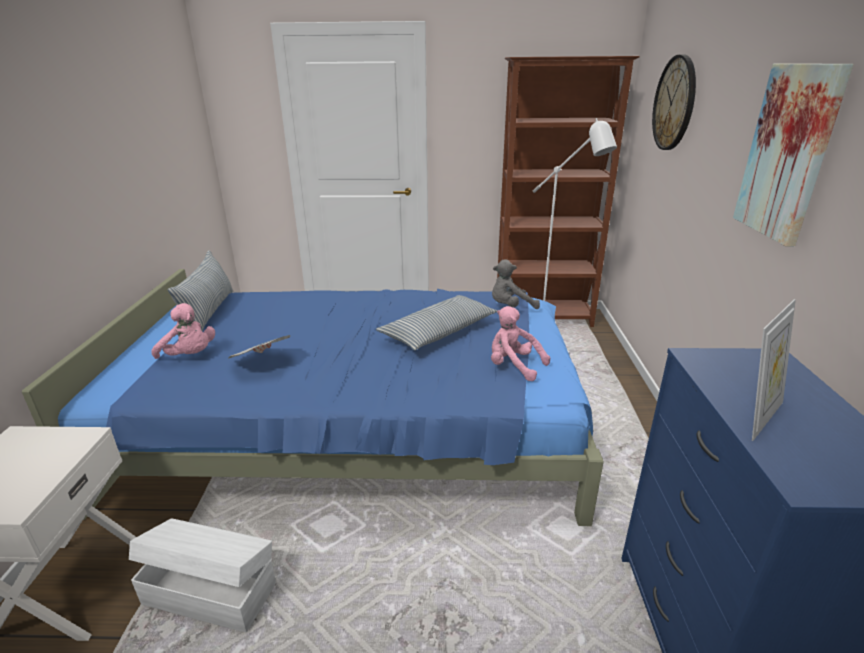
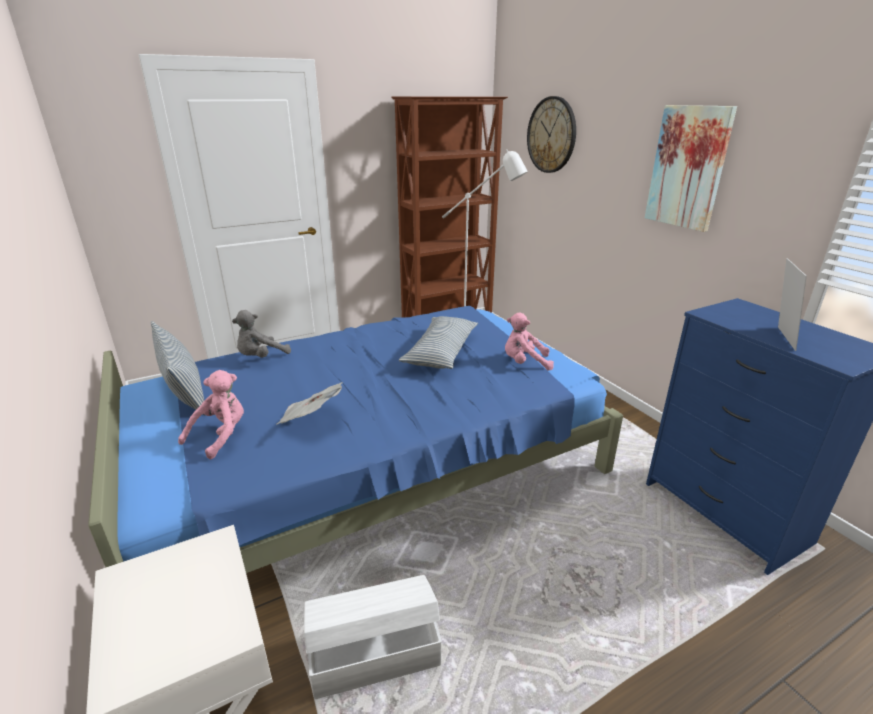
camera: 30 degrees left, 0 degrees up
(190, 356) = (221, 436): pink plush toy -> pink plush toy turned 60 degrees counterclockwise
(510, 307) = (472, 319): grey plush toy -> grey plush toy (261, 357)

